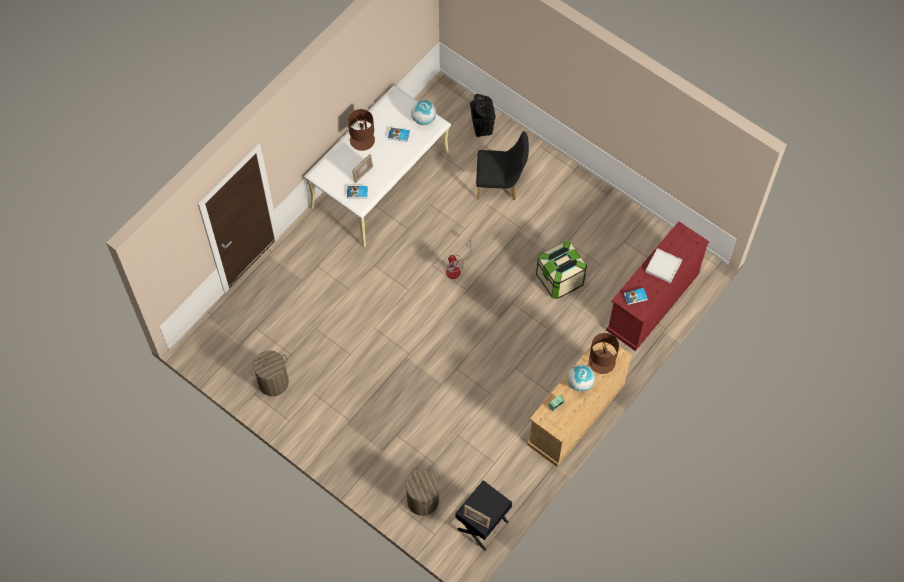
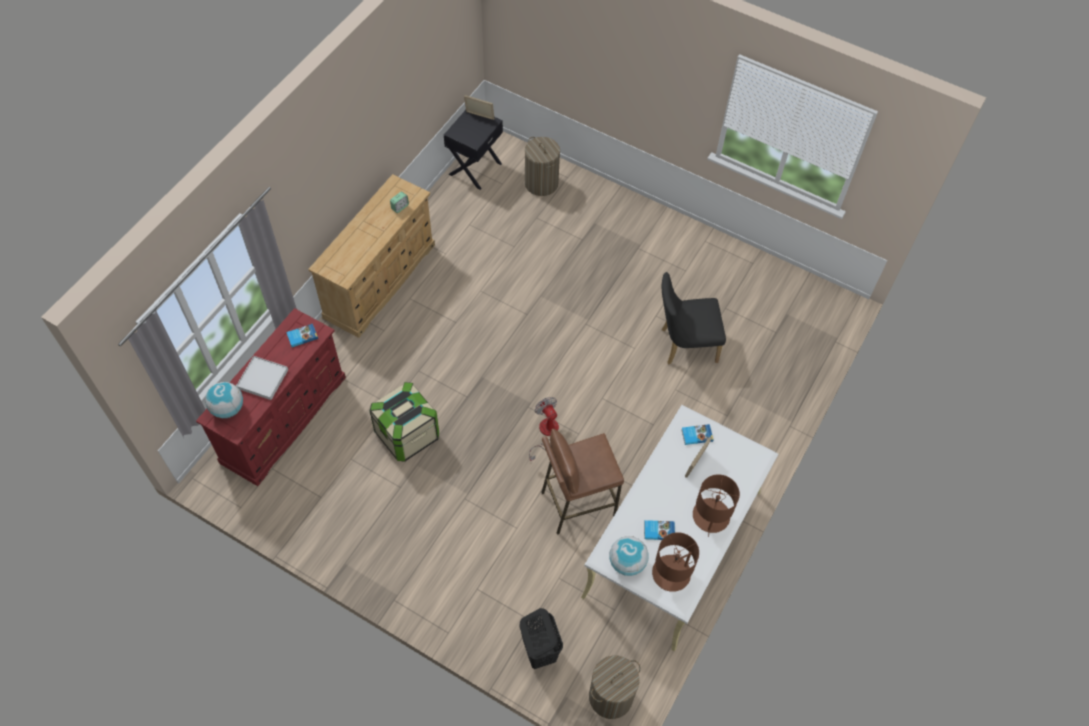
camera: 170 degrees right, 5 degrees down
(273, 382) = (735, 277): laundry basket -> laundry basket (610, 696)
(441, 215) = (577, 503): none -> brown stool
(500, 185) = (500, 560): black chair -> black chair (684, 345)
(580, 383) = (372, 232): globe -> globe (228, 409)
(601, 362) = (346, 257): brown table lamp -> brown table lamp (671, 573)

